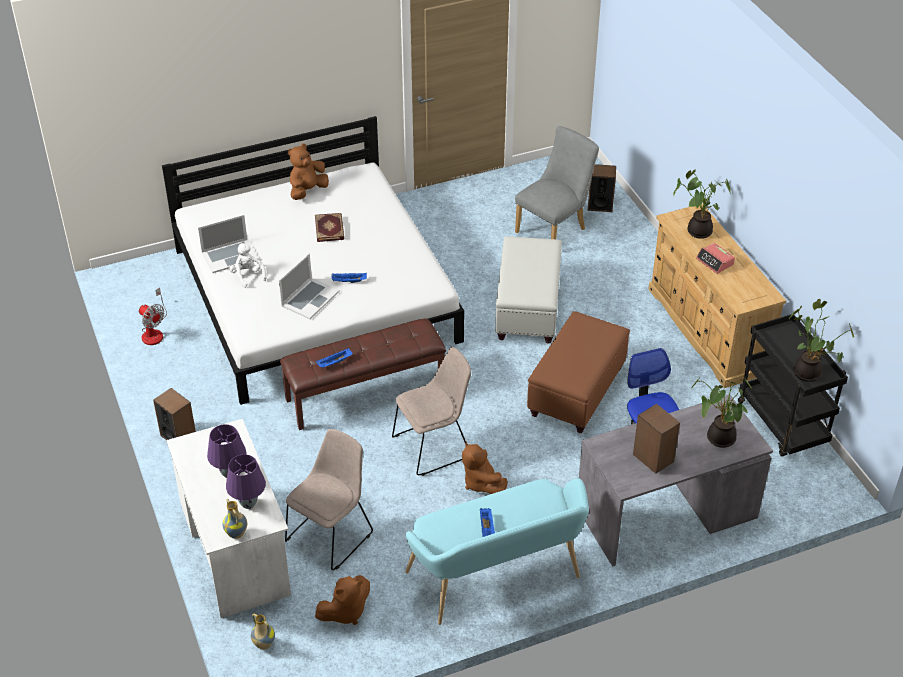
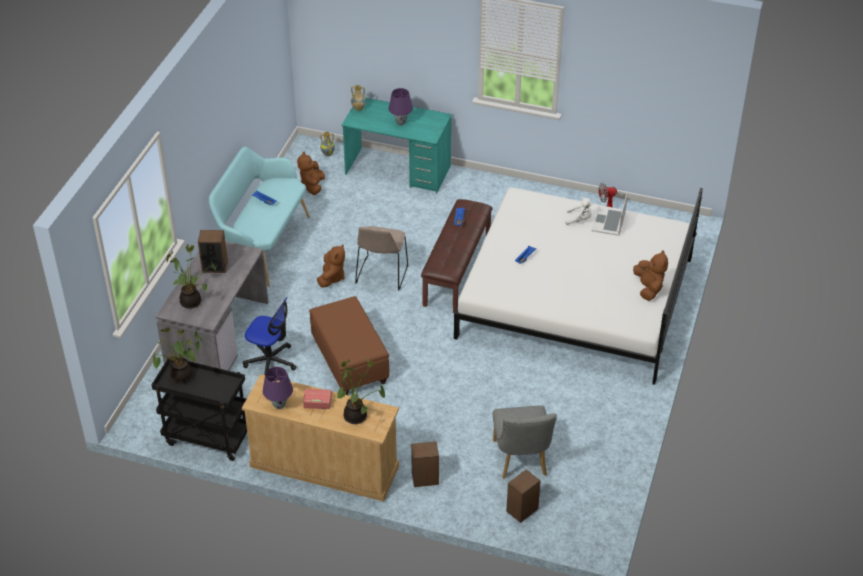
camera: 130 degrees right, 0 degrees up
(178, 436) = (506, 187): speaker -> speaker (425, 478)
(235, 549) = (398, 170): white desk -> turquoise desk
(248, 504) = (372, 119): purple table lamp -> purple table lamp (279, 405)
(310, 298) = (527, 234): laptop -> none
(330, 229) = (590, 276): book -> none
(331, 535) = (366, 205): beige chair -> none
(481, 483) = (331, 277): brown plush toy -> brown plush toy turned 90 degrees clockwise
(527, 309) = (449, 388): white ottoman -> none

